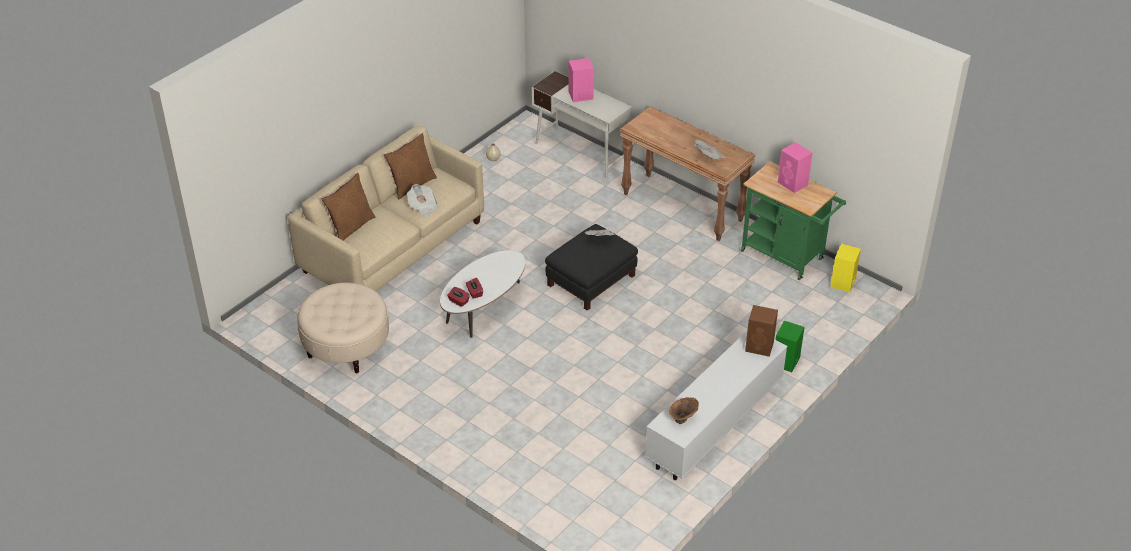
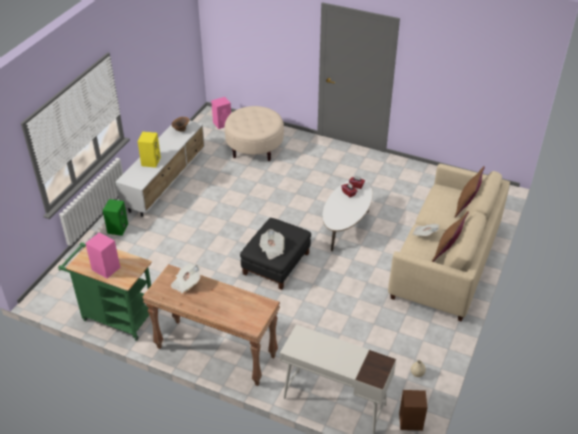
camera: 165 degrees right, 0 degrees up
(346, 347) = (424, 185): beige ottoman -> beige ottoman (255, 148)
(580, 95) = (339, 356): pink speaker -> pink speaker (222, 123)
(760, 346) = (134, 178): brown speaker -> brown speaker (410, 421)
(843, 283) = (67, 300): yellow speaker -> yellow speaker (150, 161)

